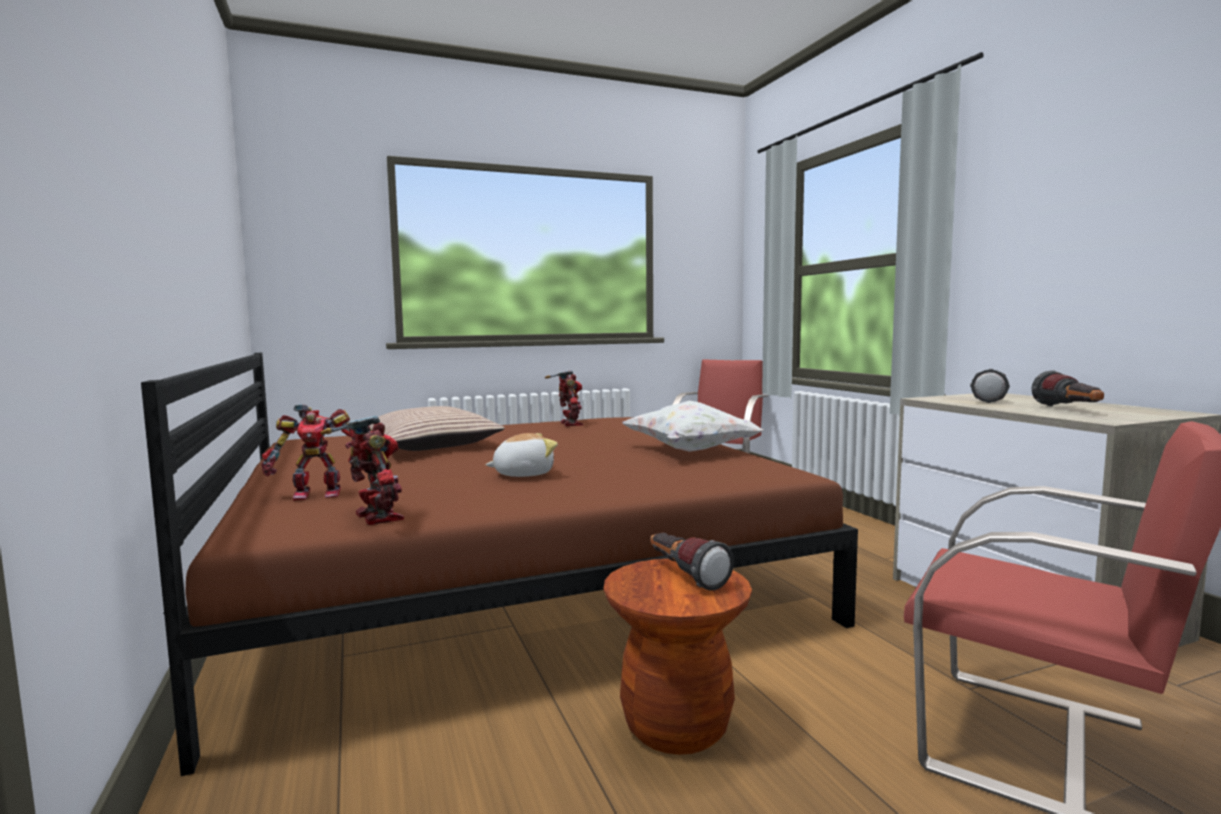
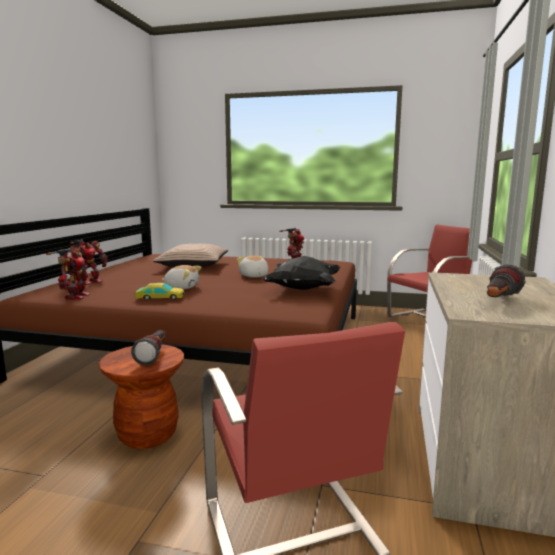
camera: 35 degrees right, 5 degrees up
(317, 494) = (89, 282): toy robot -> toy robot turned 75 degrees counterclockwise
(540, 492) = (160, 298): none -> toy car
(574, 446) = (253, 276): none -> plush toy
(691, 451) = (303, 289): white pillow -> black pillow
(988, 399) = (489, 282): flashlight -> none

